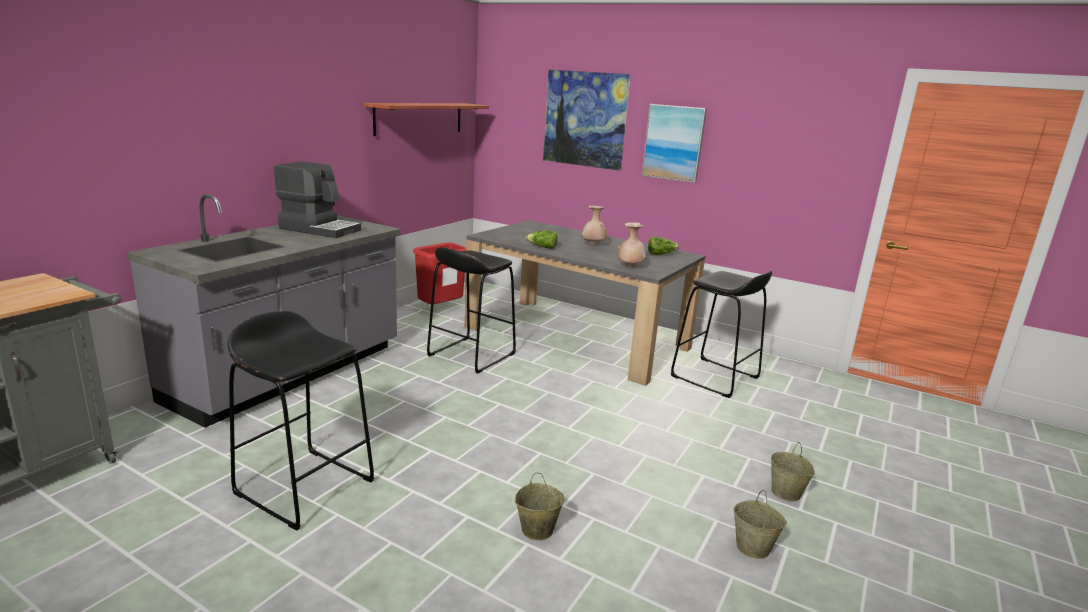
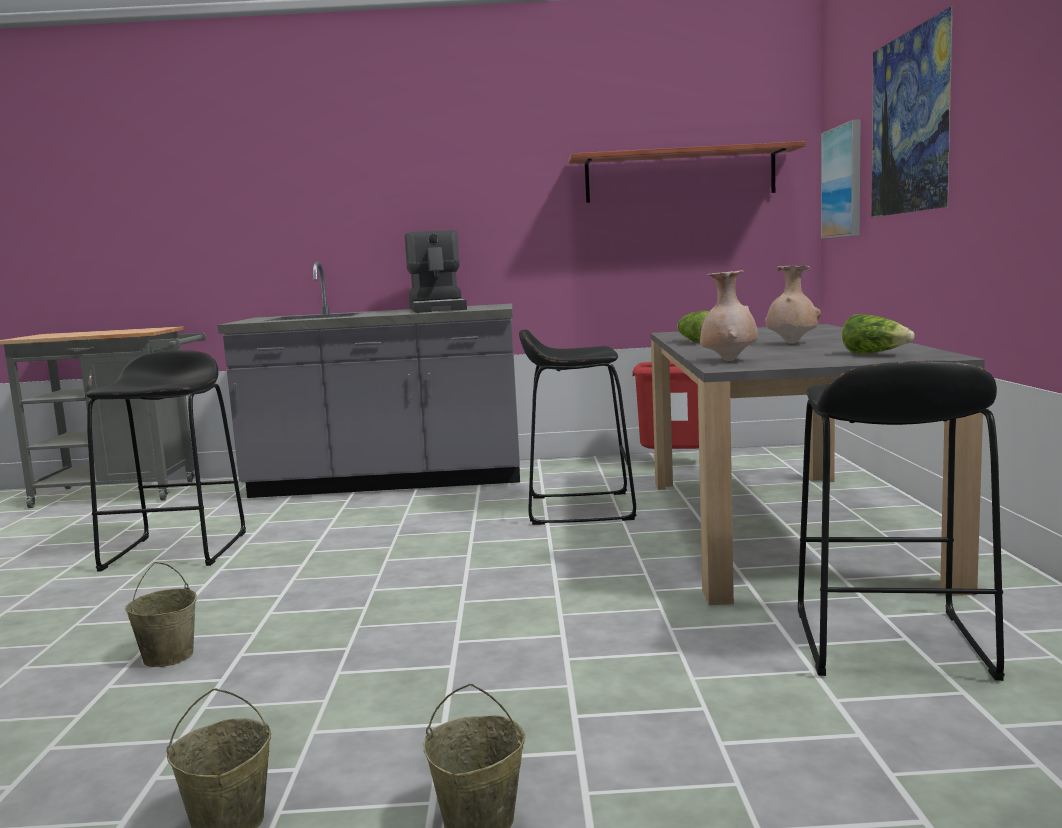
camera: 60 degrees right, 10 degrees down
(673, 143) = (1009, 119): picture -> picture (843, 182)

